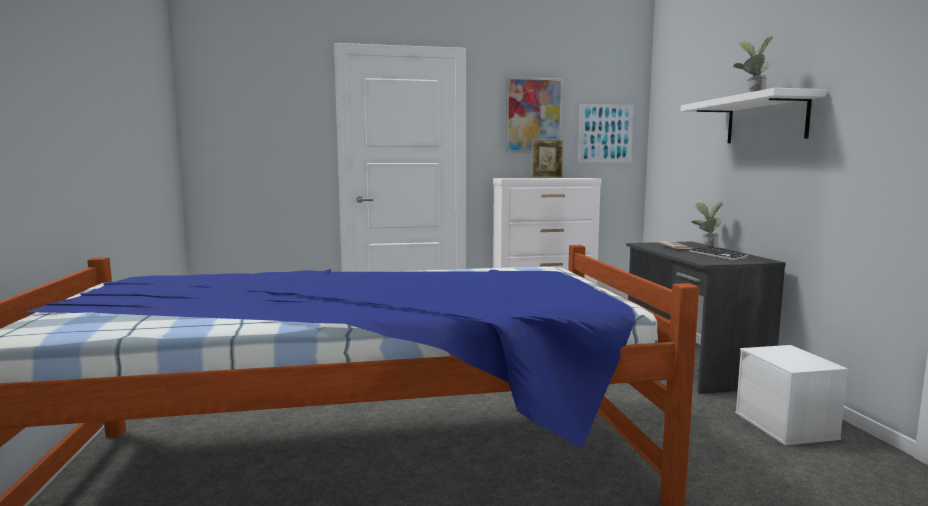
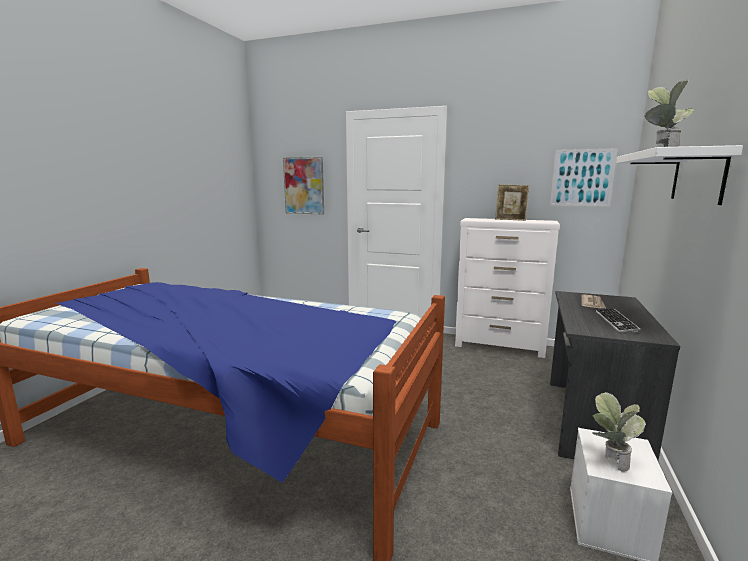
camera: 30 degrees right, 5 degrees up
(533, 115) = (506, 162): picture -> picture (304, 186)
(706, 247) = (630, 308): potted plant -> potted plant (610, 461)

